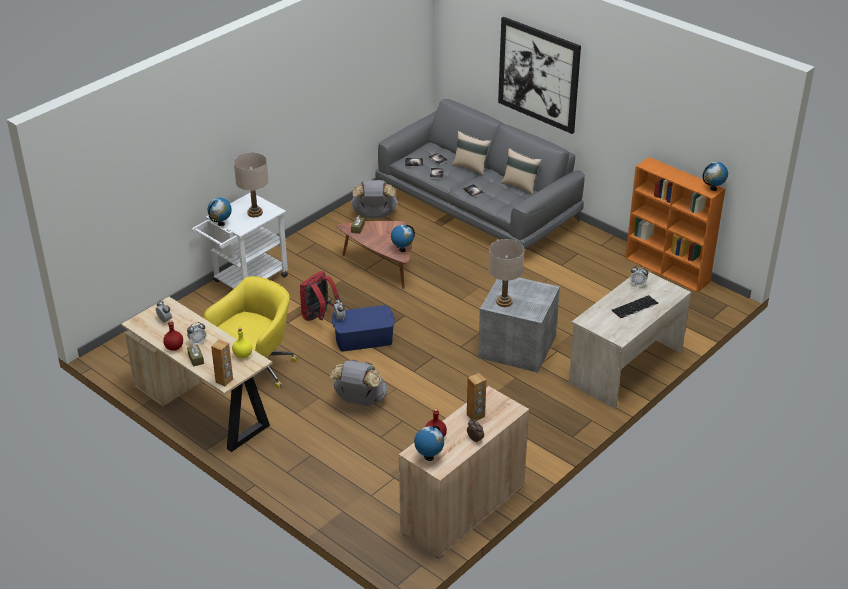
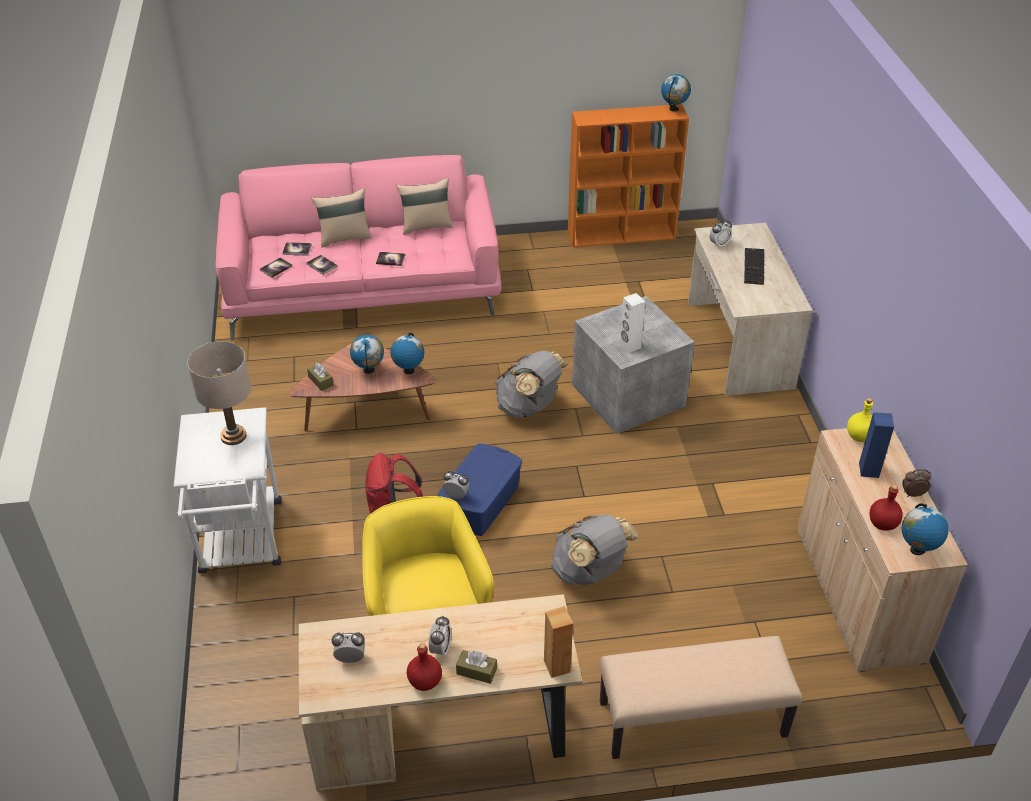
camera: 50 degrees left, 5 degrees up
(221, 224) = (214, 480): globe -> globe (369, 370)
(242, 355) = (520, 616): yellow bottle -> yellow bottle (859, 436)
(299, 485) = (692, 720): none -> beige bench
(374, 216) = (268, 364): grey backpack -> grey backpack (529, 407)
(475, 416) = (869, 470): brown speaker -> blue speaker
(478, 208) = (364, 286): grey sofa -> pink sofa
(504, 302) = (630, 346): beige table lamp -> white speaker
(539, 74) = (384, 75): picture -> none

